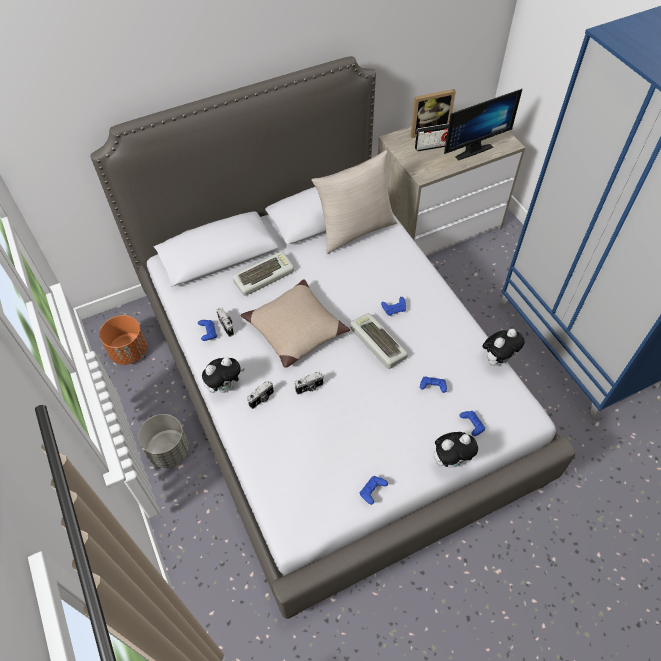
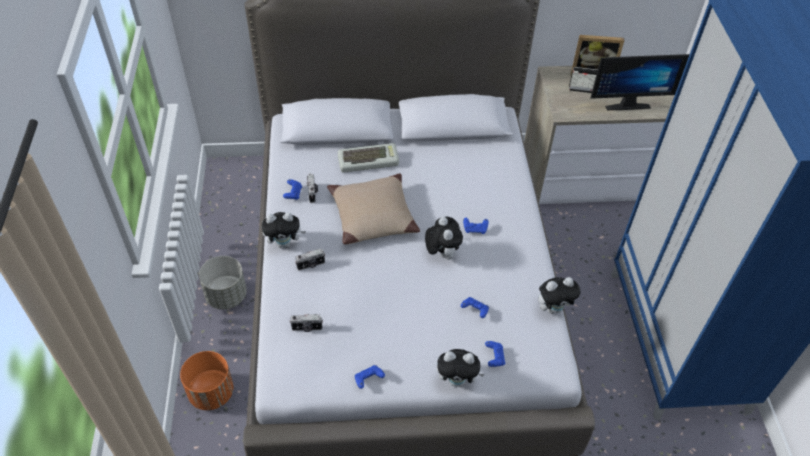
camera: 20 degrees right, 5 degrees down
(129, 351) = (234, 198): orange planter -> orange planter (212, 392)
(309, 388) = (358, 270): camera -> camera (307, 328)
(355, 230) = (476, 147): beige pillow -> none
(376, 343) = (441, 253): keyboard -> plush toy

